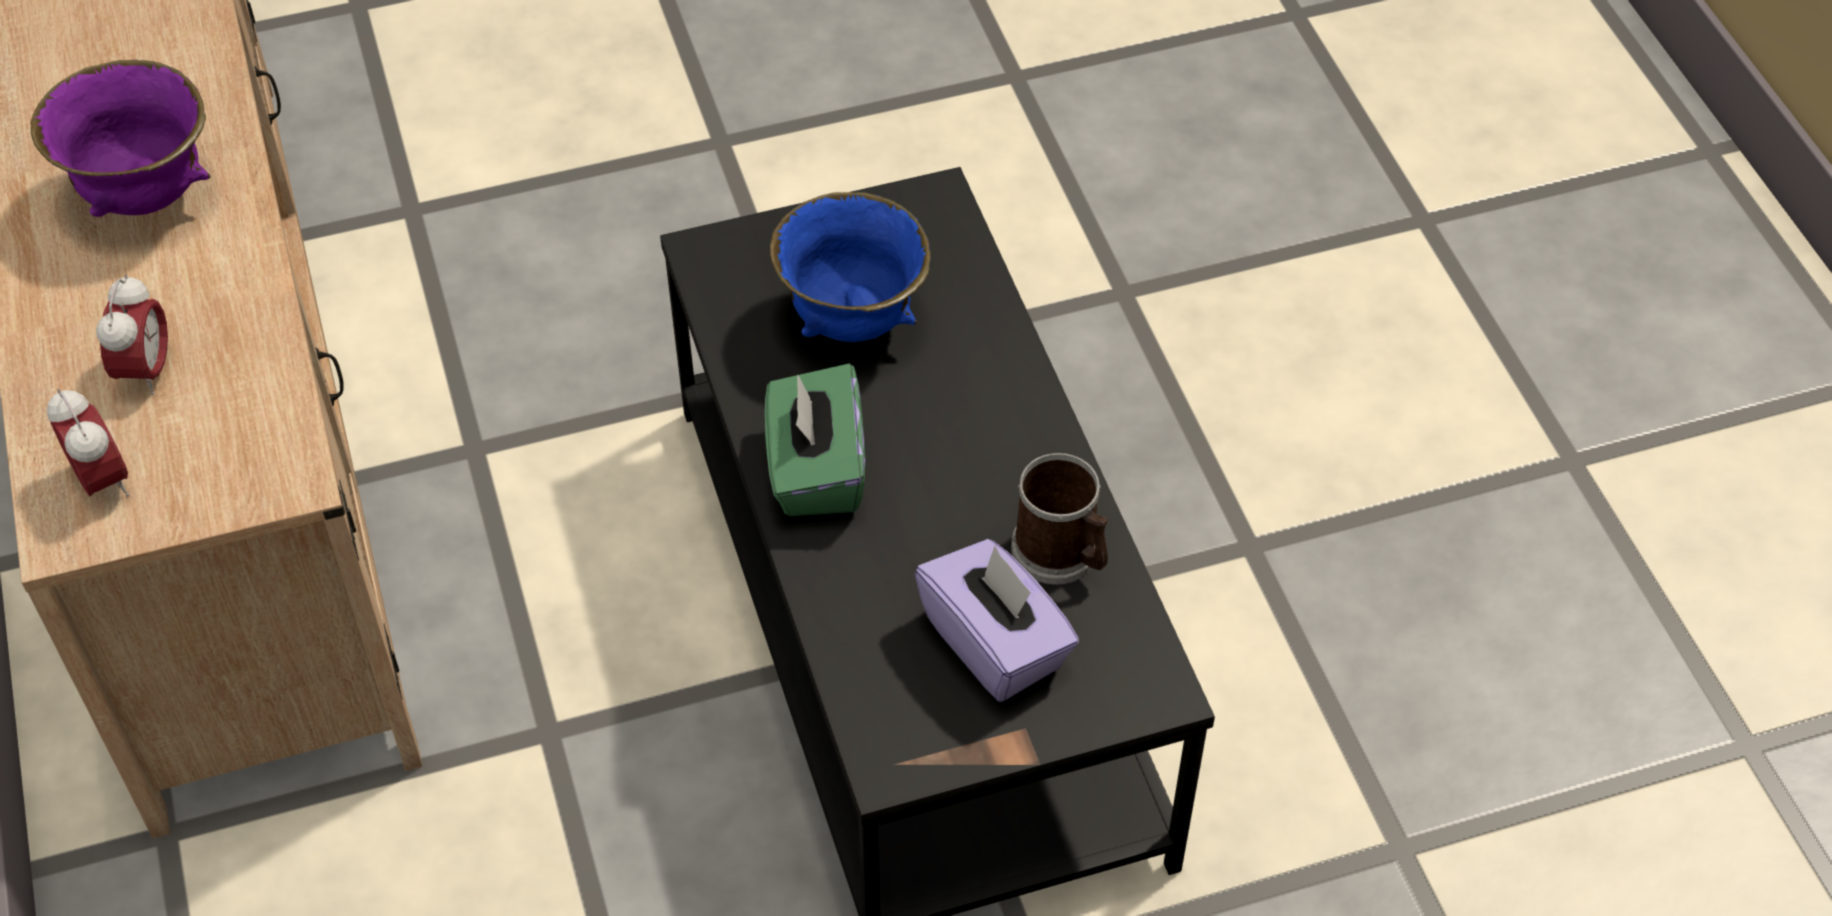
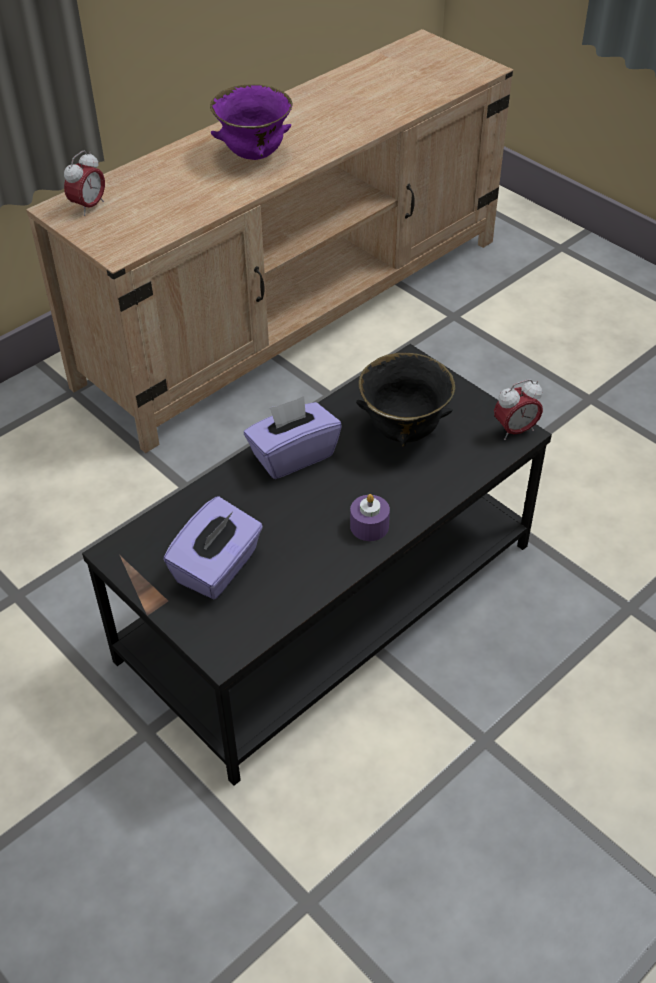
camera: 65 degrees right, 5 degrees down
(146, 371) = (155, 194): alarm clock -> alarm clock (515, 430)
(816, 470) = (293, 455): green tissue box -> purple tissue box
(851, 322) = (403, 432): blue bowl -> black bowl
(1016, 435) = (369, 526): none -> purple candle
(1062, 555) = (296, 575): mug -> none

